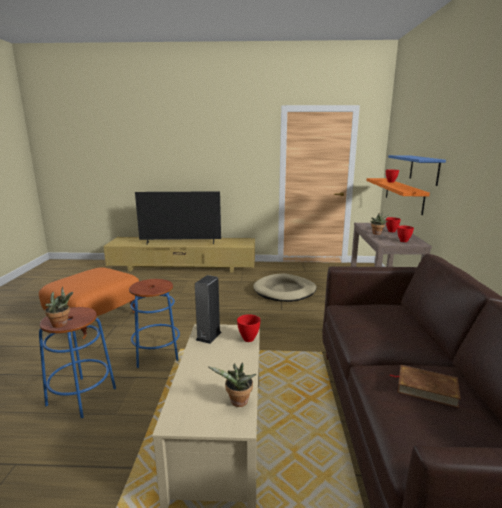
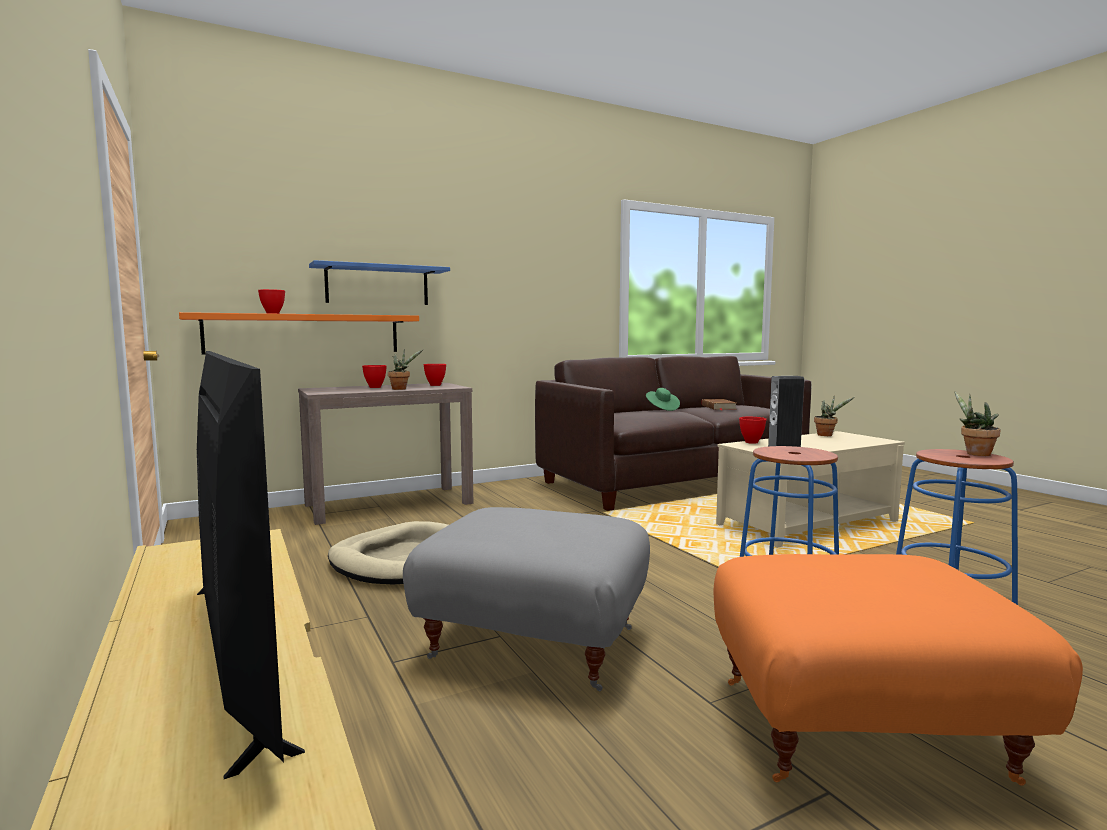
camera: 120 degrees left, 10 degrees down
(193, 296) = (532, 645): none -> grey ottoman
(402, 336) = (662, 409): none -> green hat

